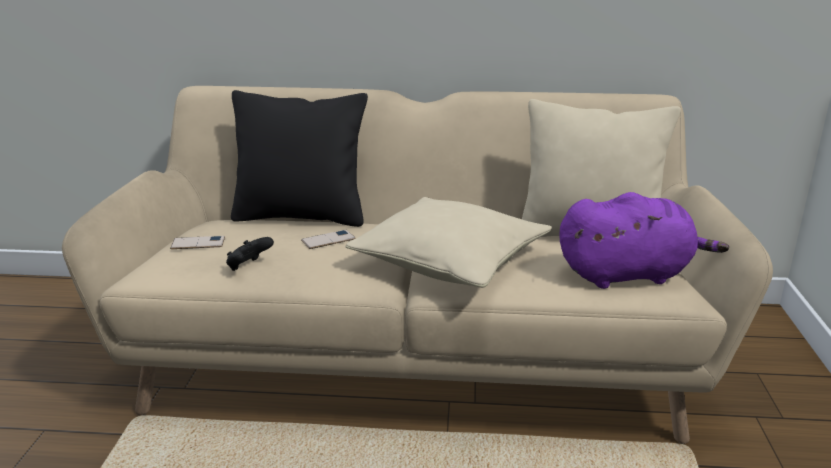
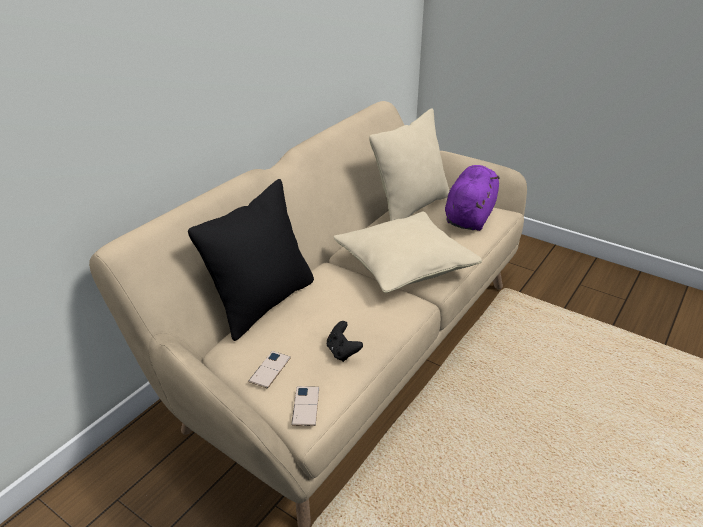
camera: 60 degrees left, 10 degrees up
(328, 240) = (328, 302): phone -> phone (305, 406)

